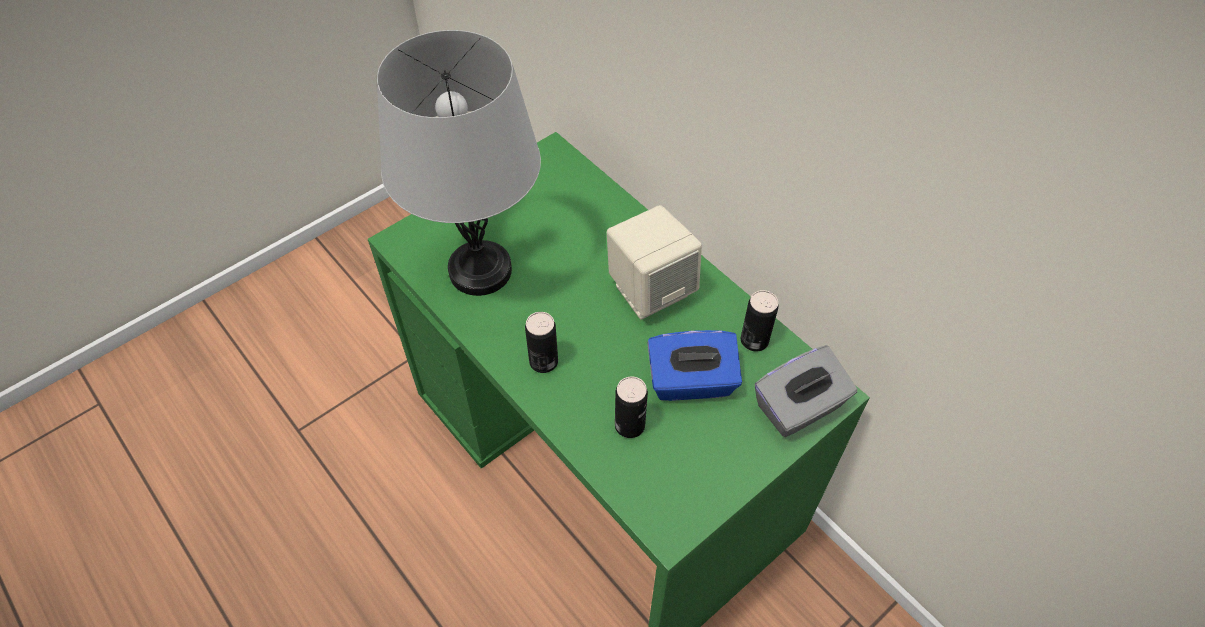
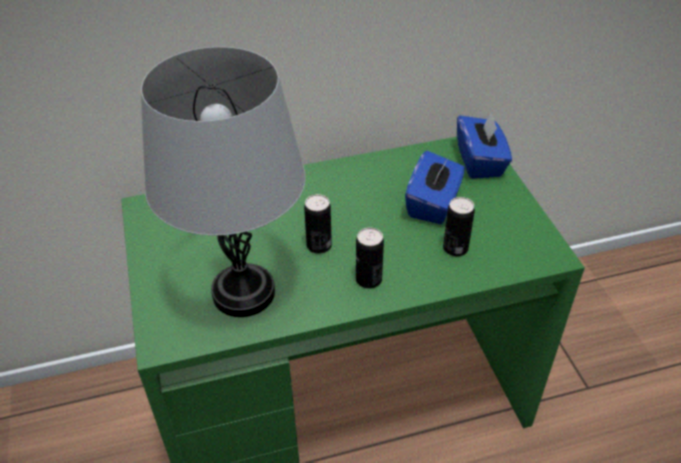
camera: 65 degrees left, 10 degrees down
(651, 290) = (336, 197): beige speaker -> none
(754, 340) = (414, 162): can -> can (319, 245)
(799, 408) = (480, 162): grey tissue box -> blue tissue box

